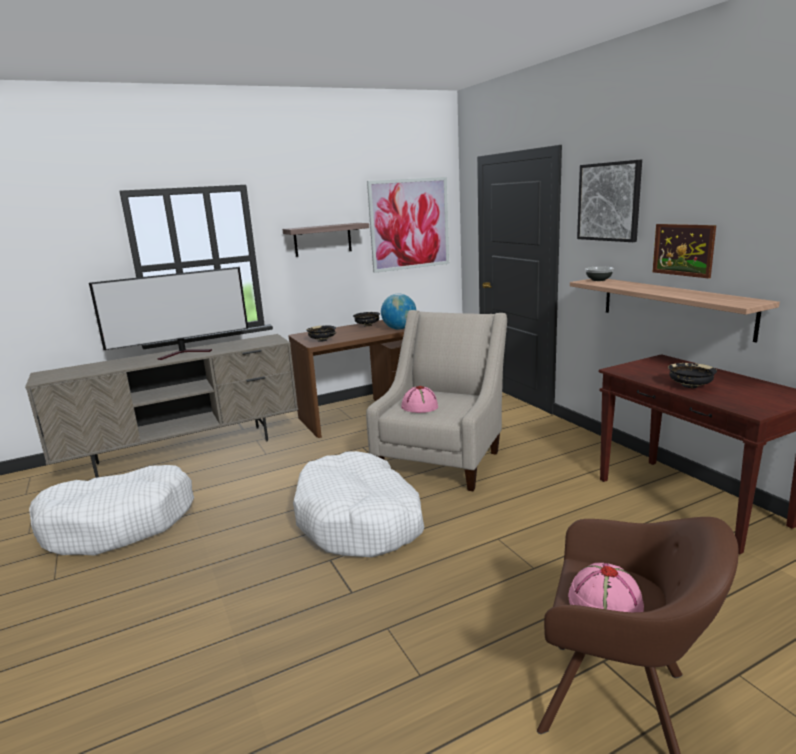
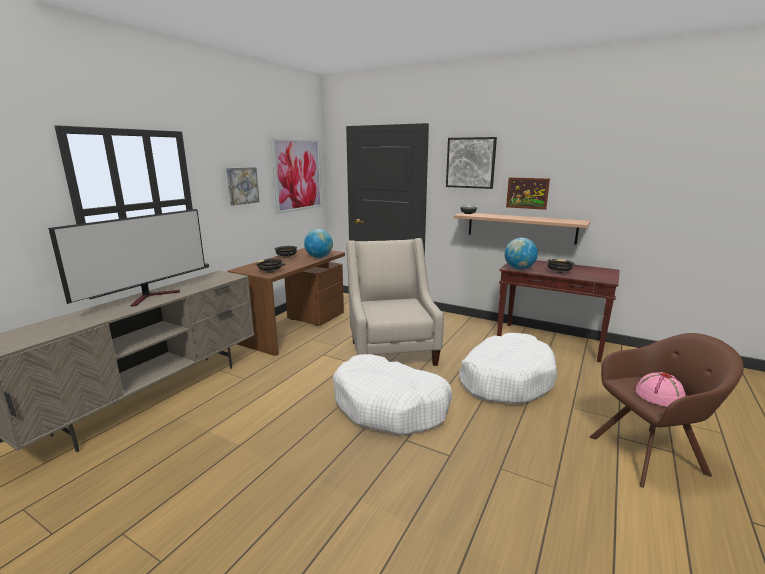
camera: 35 degrees left, 0 degrees up
(119, 524) = (167, 481): white dog bed -> white dog bed (505, 379)
(322, 239) = (242, 185): shelf -> picture
(419, 407) = (388, 312): pink hat -> none
(631, 372) = (519, 268): none -> globe

